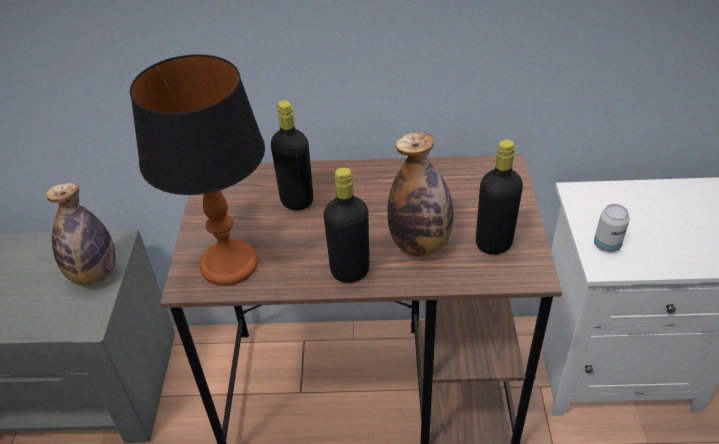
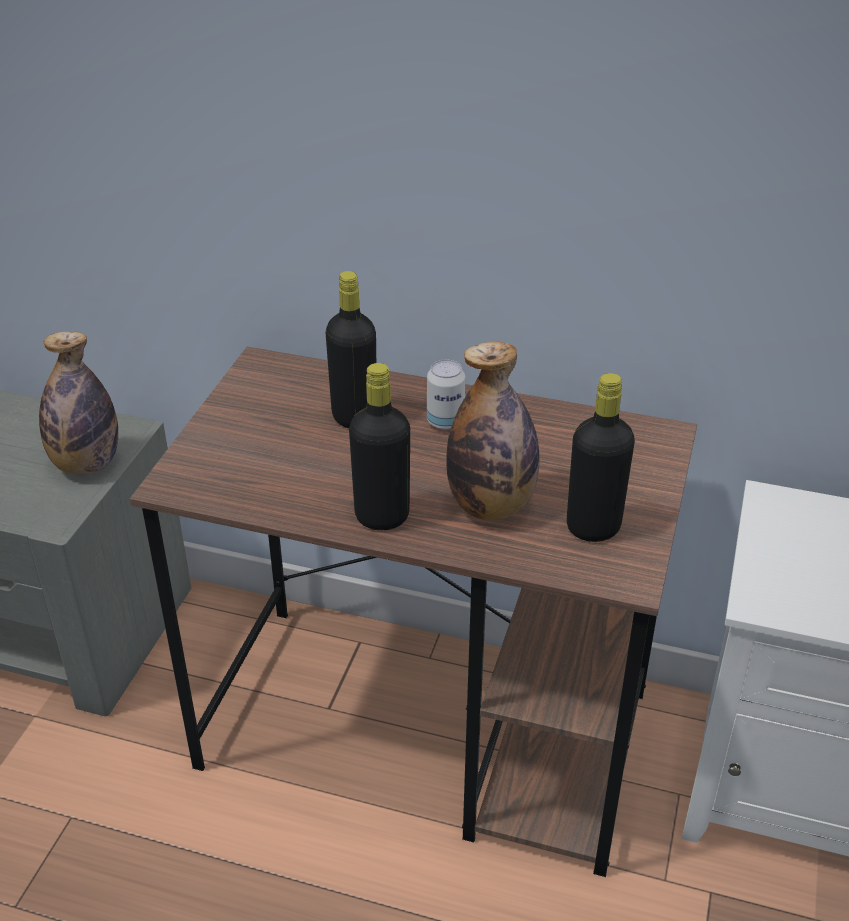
camera: 15 degrees right, 5 degrees down
(230, 264) = (234, 473): table lamp -> none
(606, 245) = (779, 578): can -> can (445, 422)

